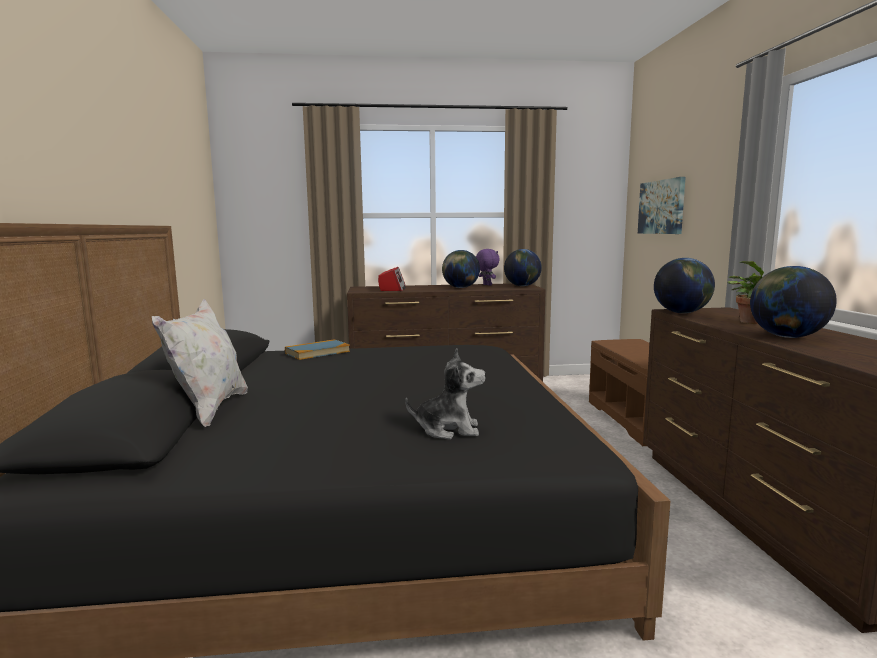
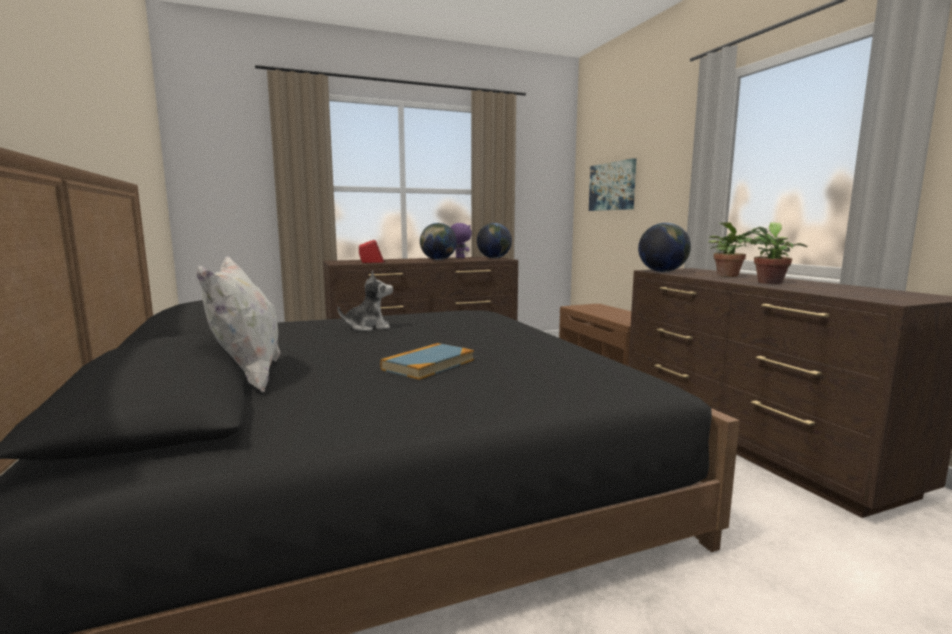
camera: 15 degrees left, 0 degrees up
(317, 352) = (320, 321): book -> book (428, 364)
(448, 429) = (524, 376): plush toy -> plush toy (369, 327)
(787, 337) = (769, 283): globe -> potted plant

